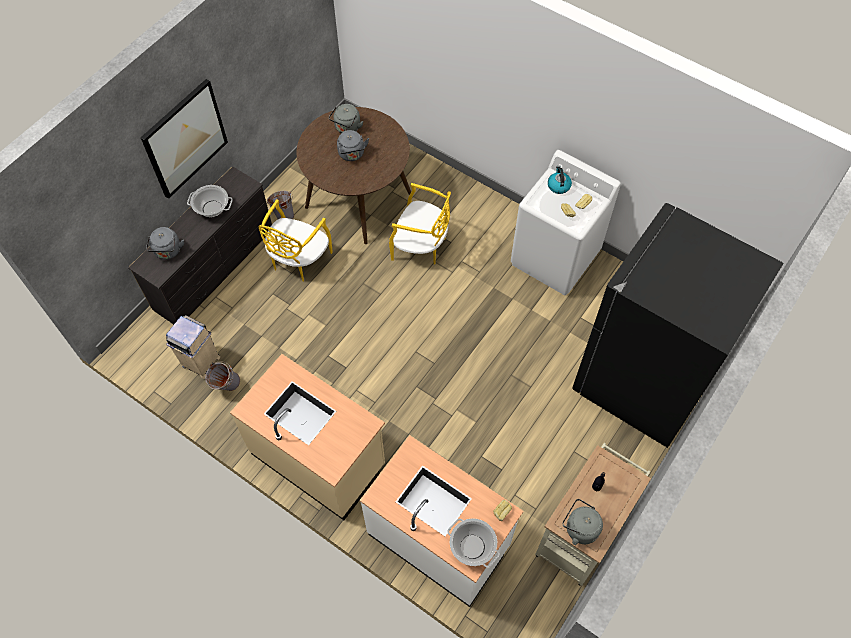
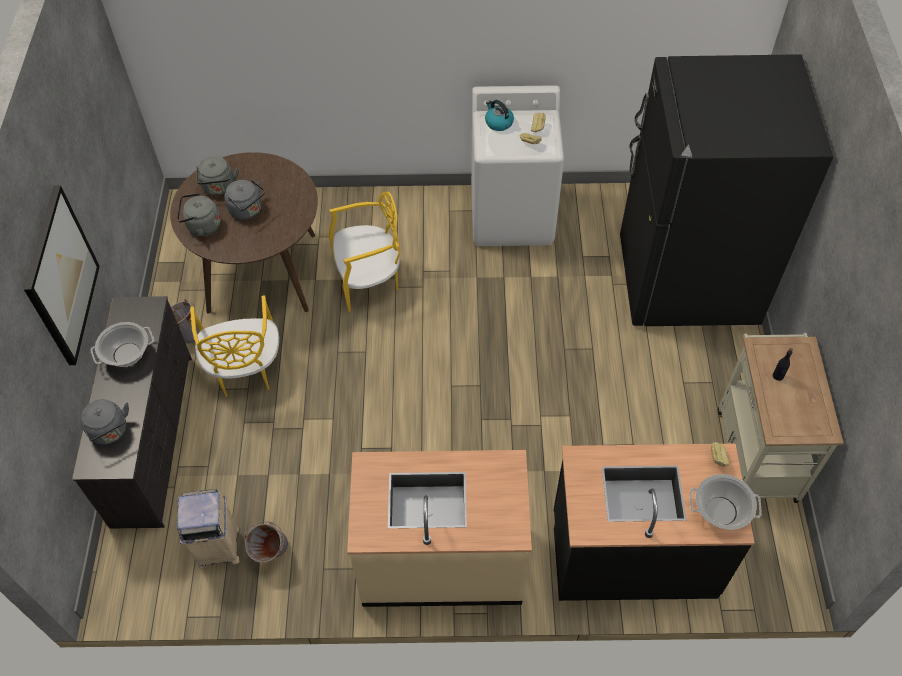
camera: 35 degrees left, 5 degrees down
(439, 539) = (633, 554): white counter -> black counter
(579, 528) = (798, 424): grey kettle -> grey kettle (201, 226)

